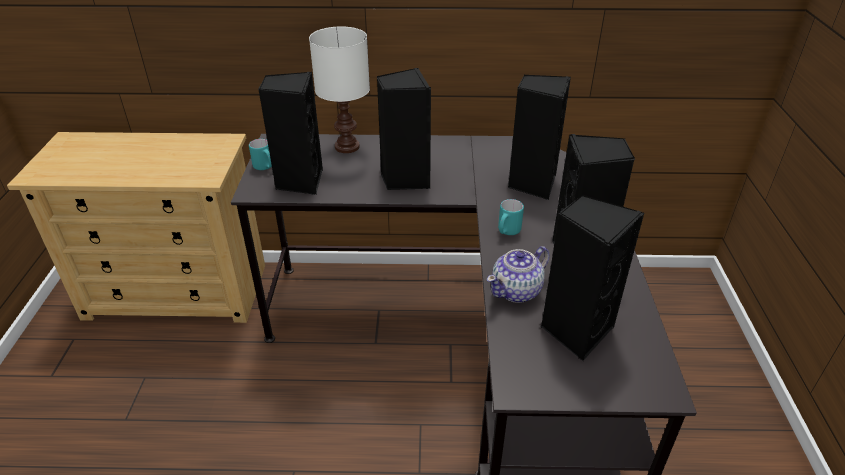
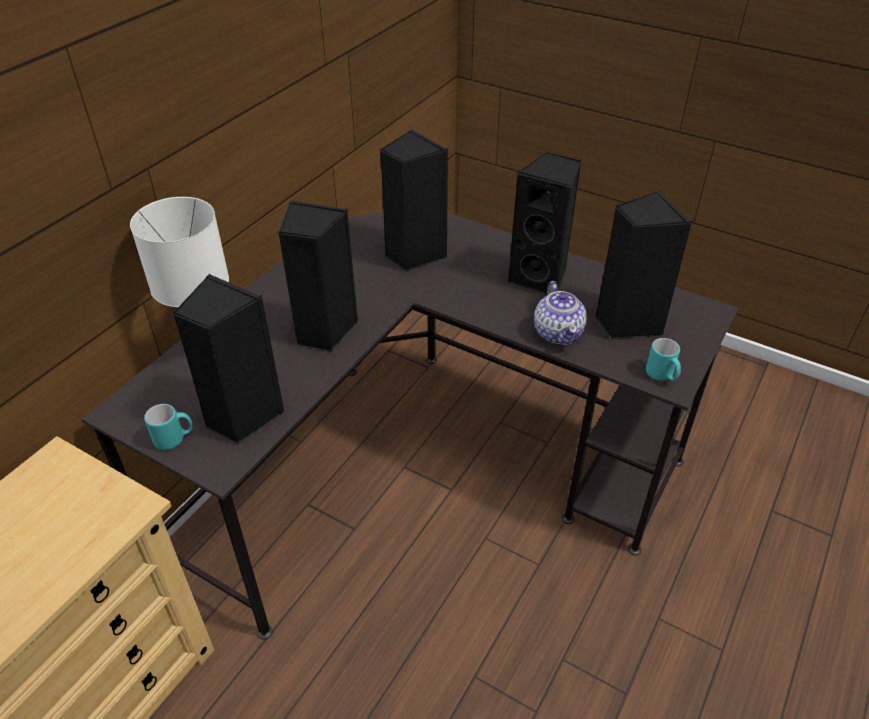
camera: 60 degrees left, 5 degrees up
(507, 232) = (473, 302): turquoise mug -> turquoise mug (662, 376)

